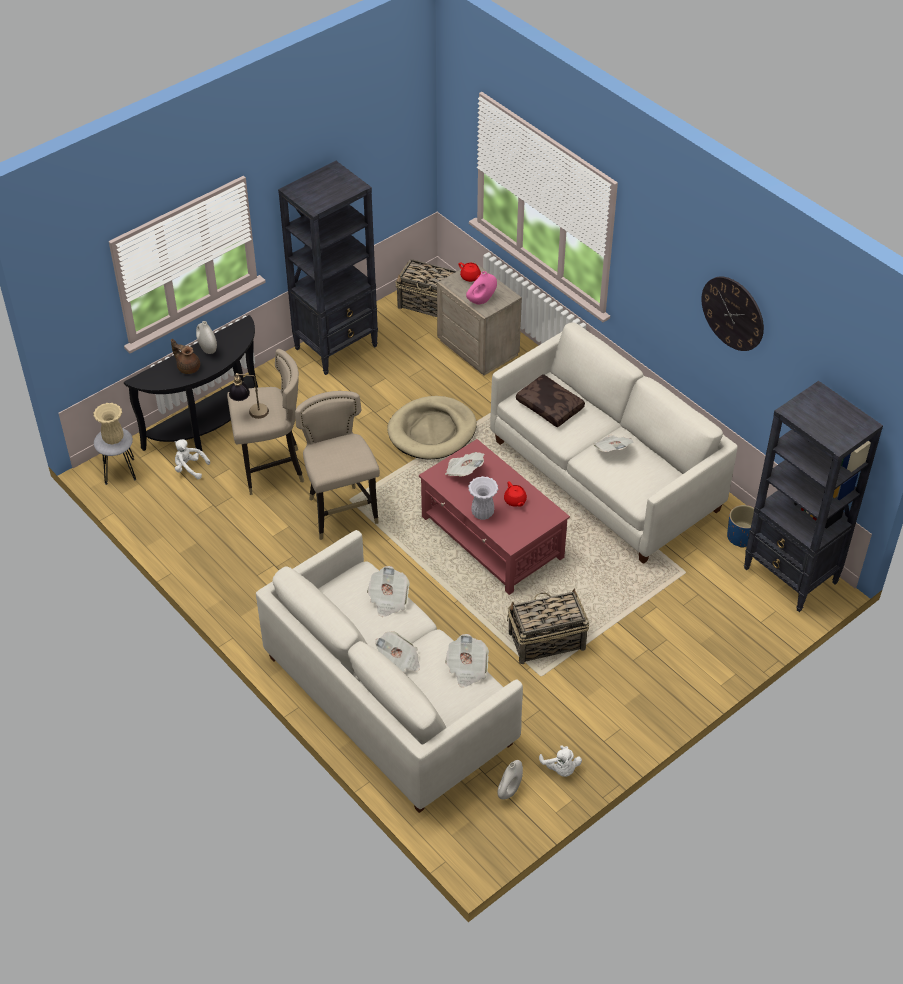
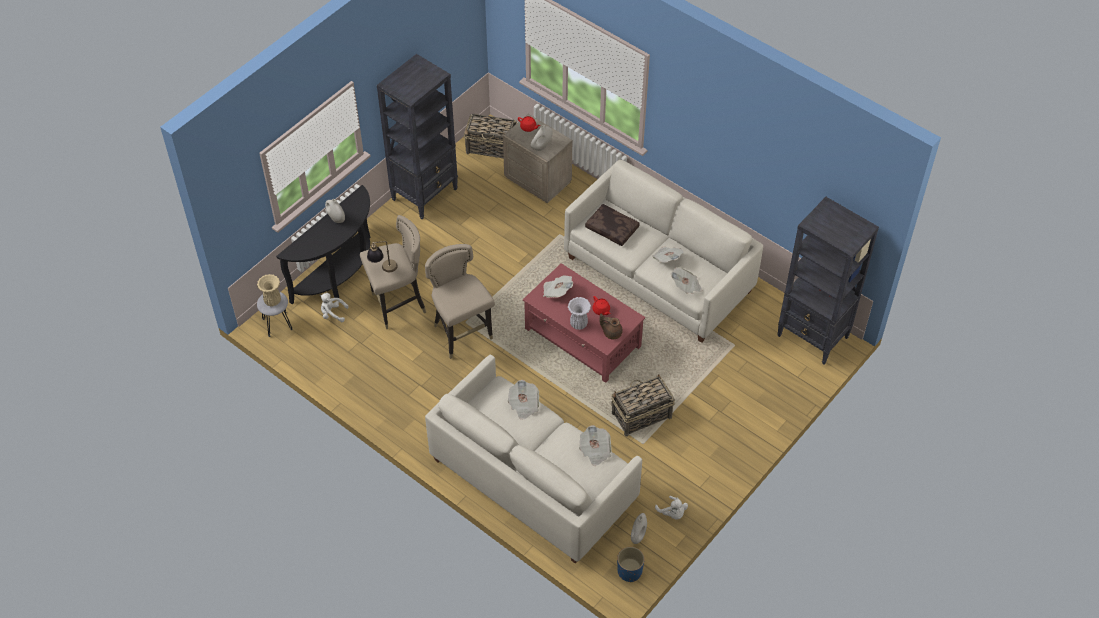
camera: 10 degrees left, 5 degrees up
(188, 367) = (324, 236): brown teapot -> brown teapot (611, 332)
(399, 660) = (543, 452): newspaper -> newspaper (686, 286)
(432, 431) = (517, 256): beige dog bed -> none
(481, 300) = (541, 147): pink vase -> white vase
(733, 313) = (752, 148): wall clock -> none
(741, 537) = (771, 310): blue planter -> blue planter (630, 571)

